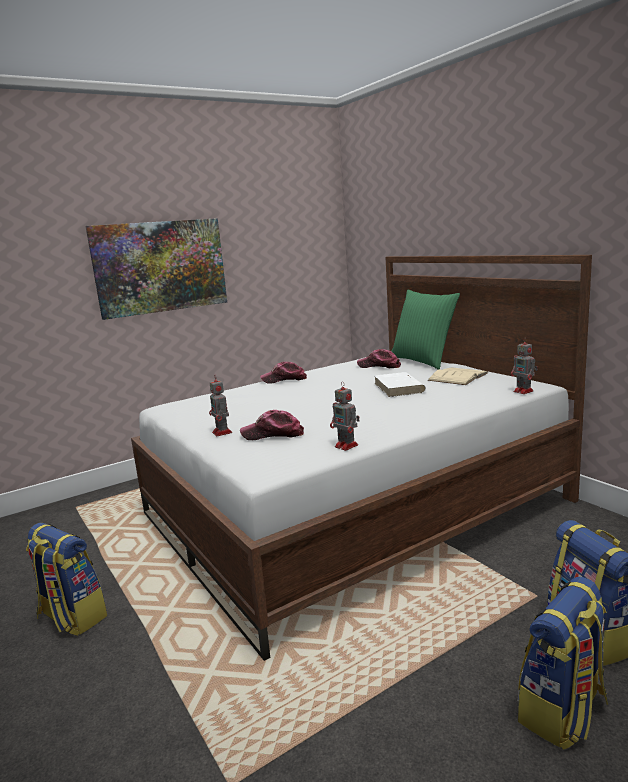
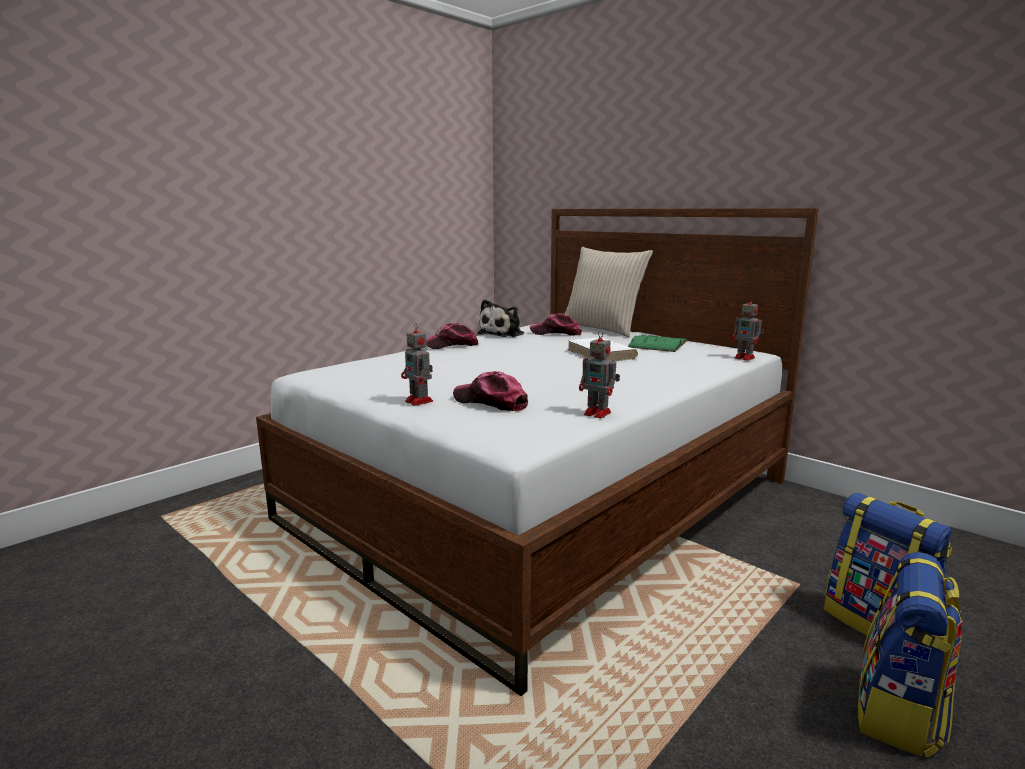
camera: 15 degrees left, 0 degrees up
(71, 617) = (210, 667): backpack -> none
(160, 267) = (282, 196): picture -> none
(273, 434) = (491, 402): cap -> cap turned 45 degrees clockwise
(335, 367) = (503, 334): none -> plush toy
(423, 361) = (602, 329): green pillow -> beige pillow
(458, 376) = (658, 344): beige book -> green book

